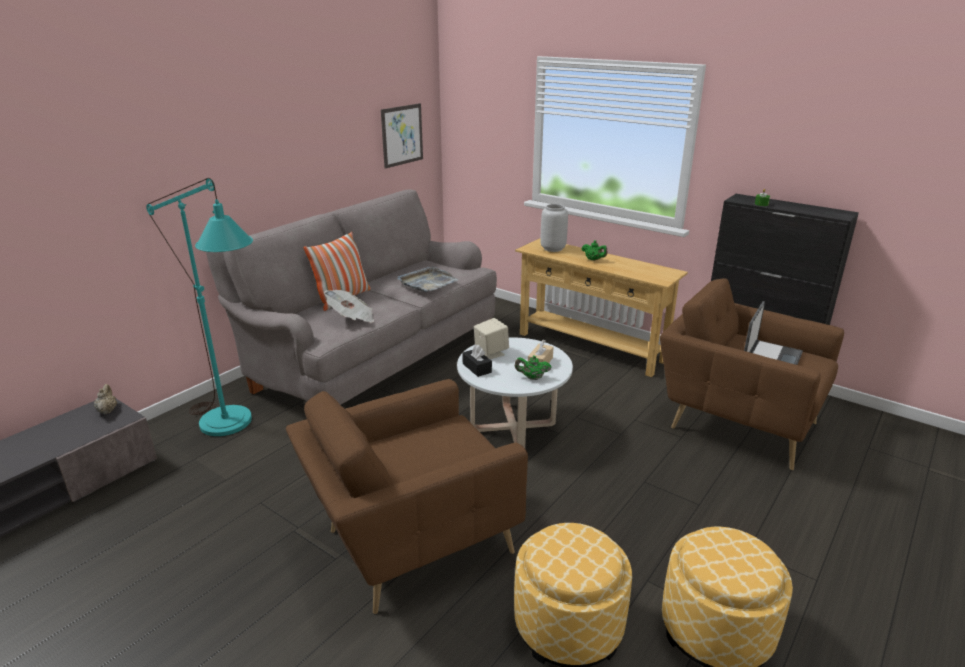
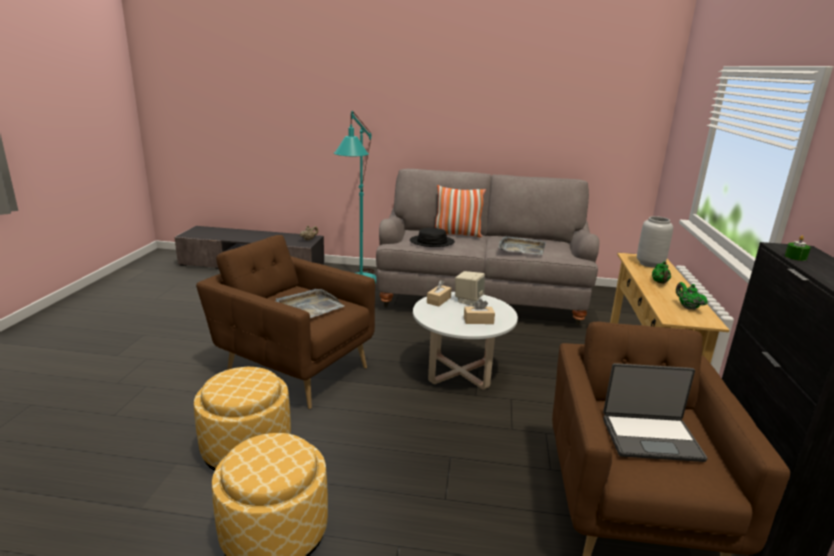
camera: 60 degrees right, 5 degrees down
(352, 318) = (432, 242): newspaper -> black hat
(402, 135) = (610, 136): picture -> none
(441, 450) = (309, 307): none -> grey tray
(477, 368) = (438, 300): black tissue box -> beige tissue box
(532, 378) = (449, 322): green teapot -> green teapot (687, 307)

